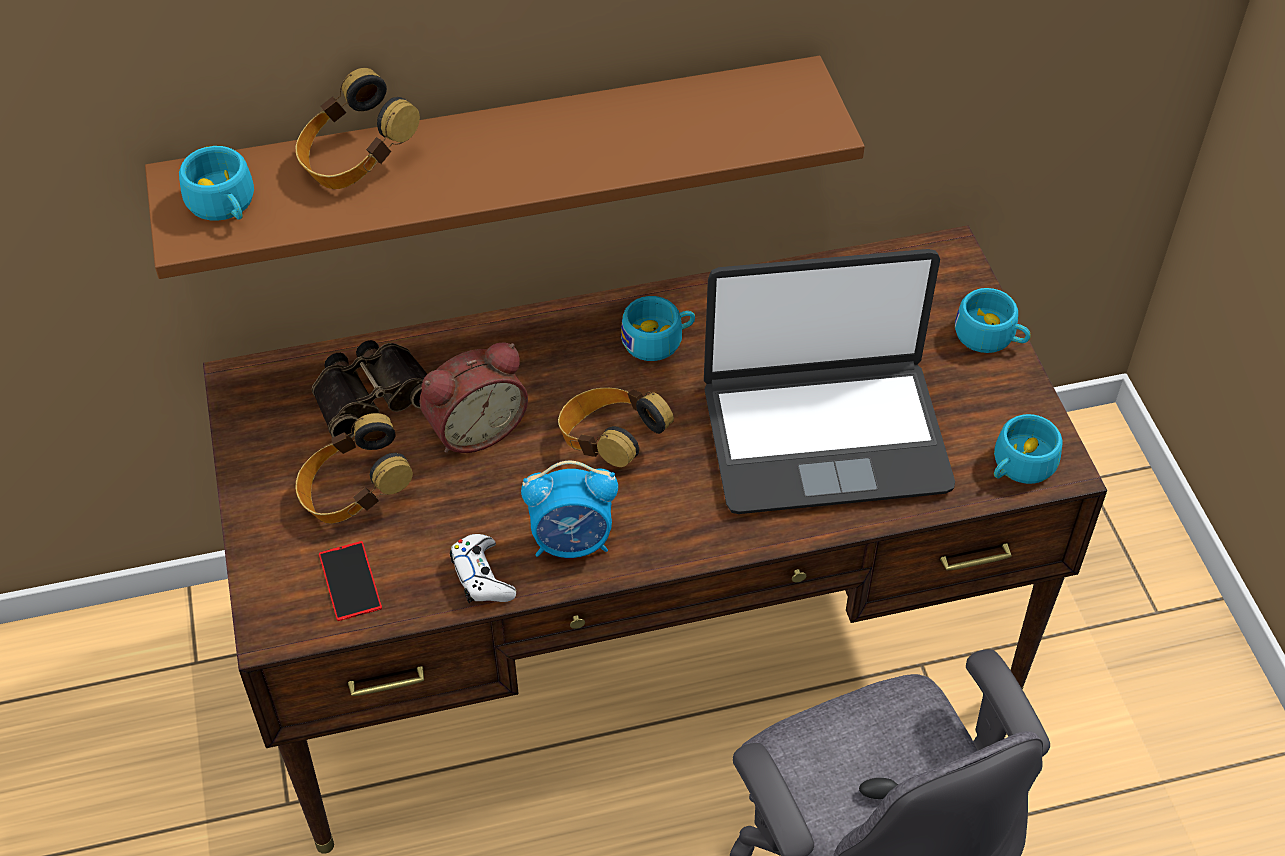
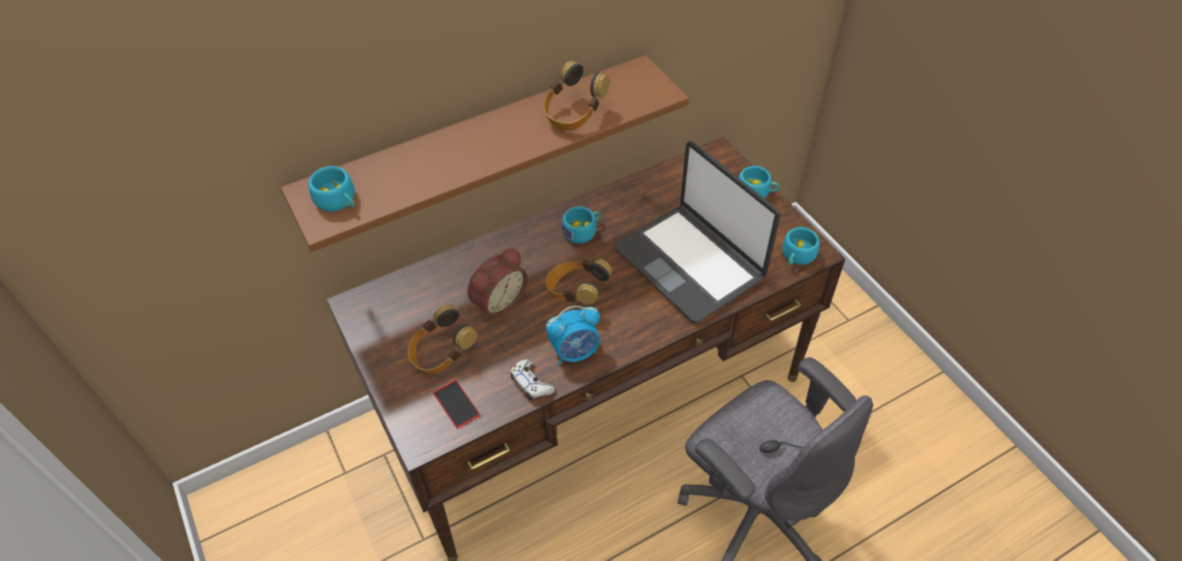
camera: 15 degrees left, 0 degrees up
(356, 161) = (408, 160): headphones -> headphones (574, 114)
(372, 394) = (432, 295): binoculars -> none
(824, 435) = (690, 262): laptop -> laptop turned 75 degrees clockwise

